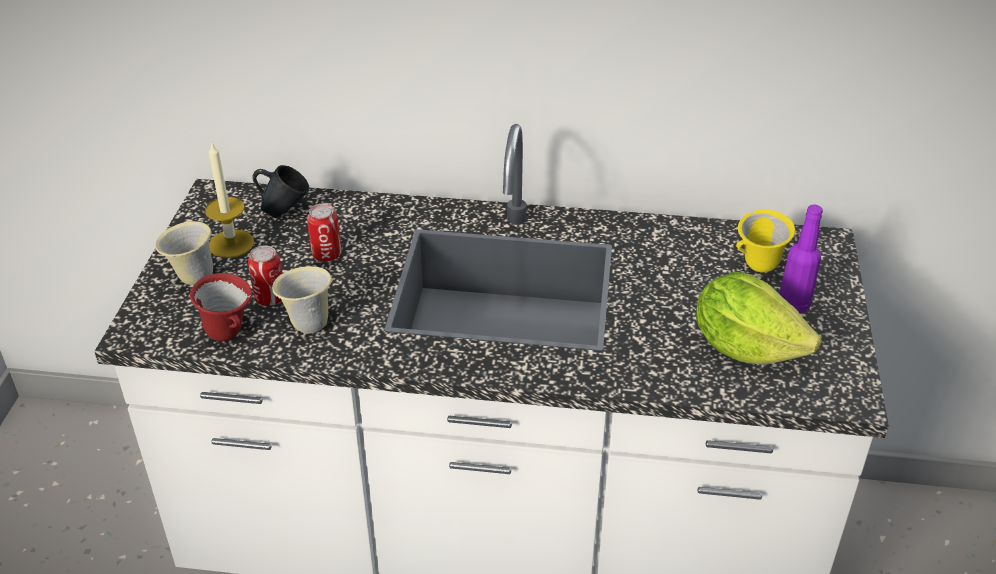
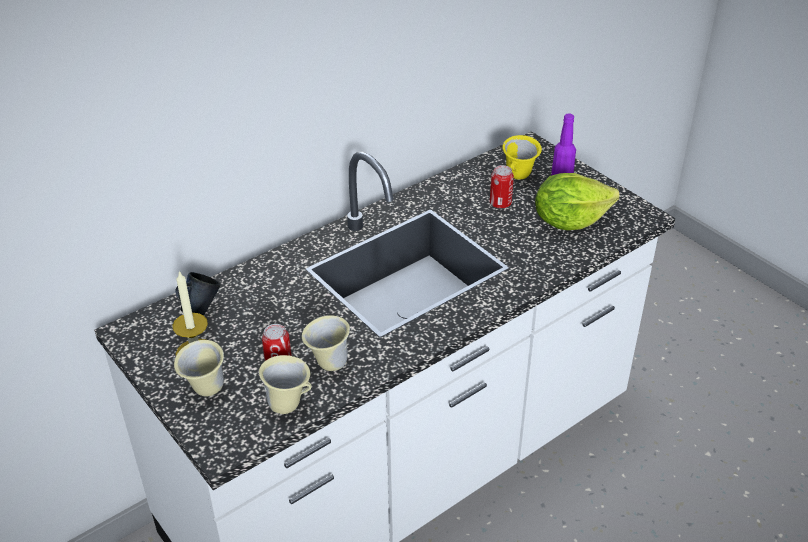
camera: 45 degrees left, 0 degrees up
(229, 334) = (288, 405): red mug -> beige mug
(326, 254) = (273, 318): can -> can (500, 203)

